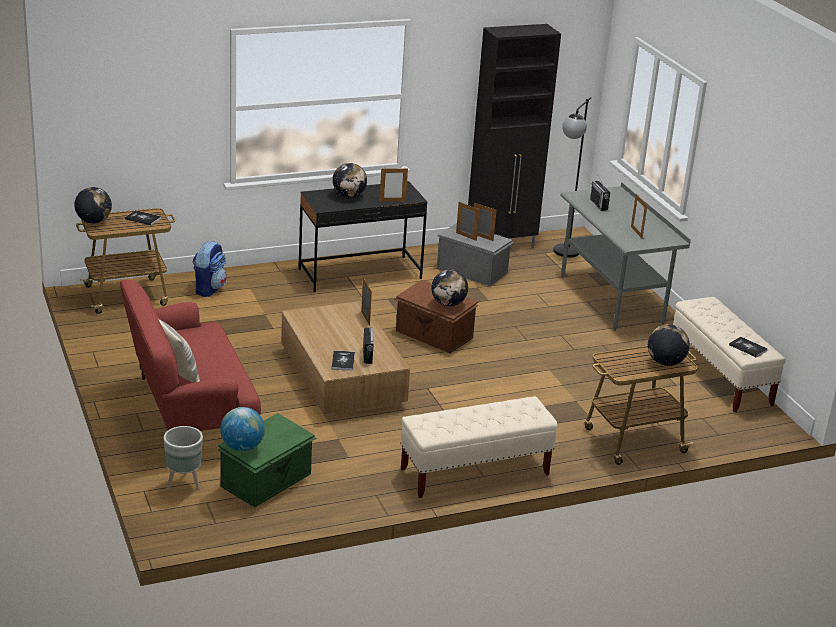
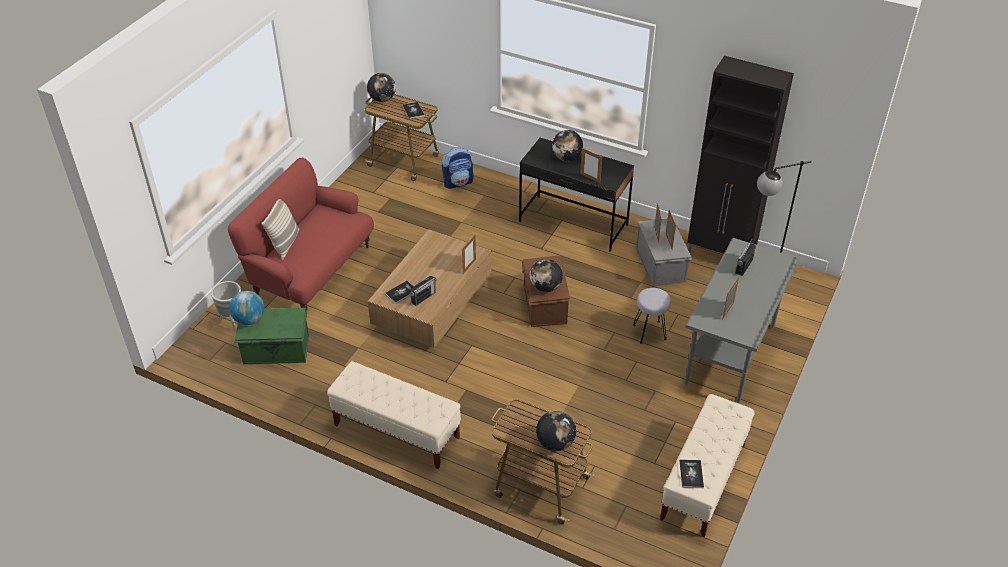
camera: 50 degrees right, 15 degrees up
(537, 313) = (649, 331): none -> grey stool

